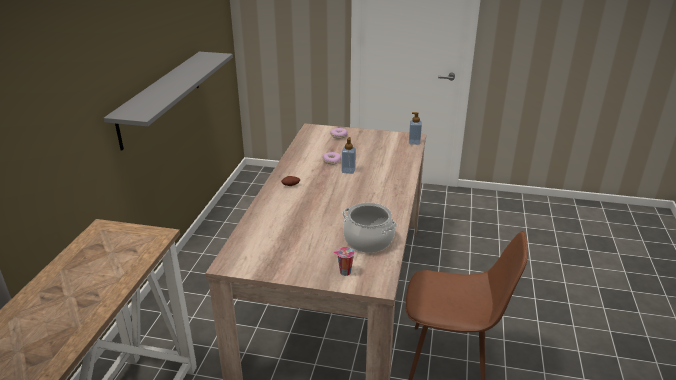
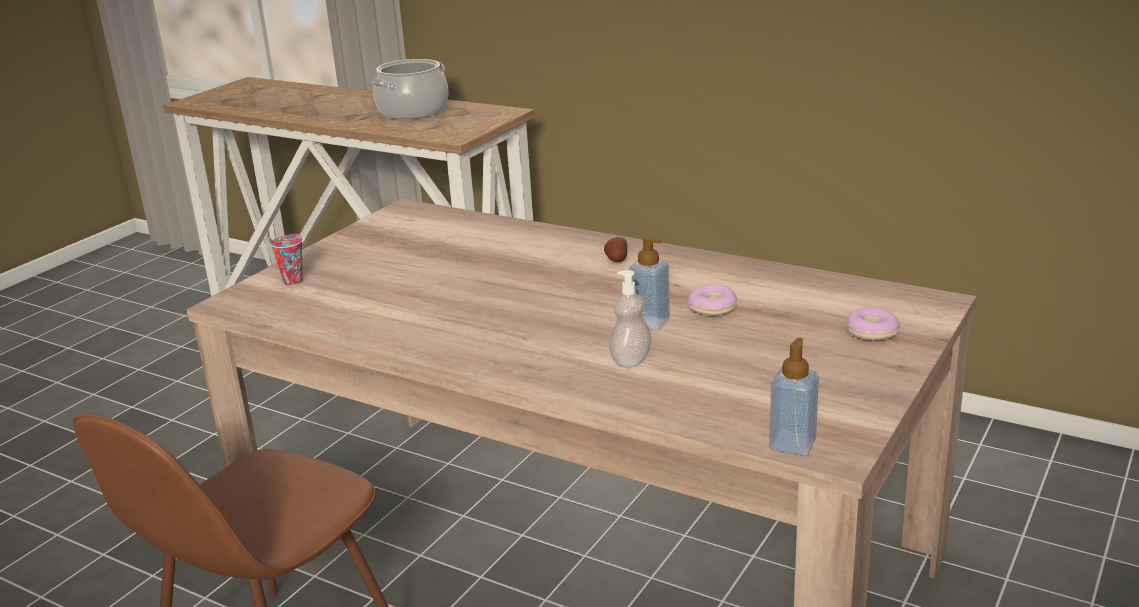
camera: 110 degrees right, 5 degrees down
(161, 97) = (844, 57): grey shelf -> none
(368, 240) = (356, 309): cooking pot -> cooking pot (413, 111)
(380, 170) = (631, 360): none -> soap dispenser

